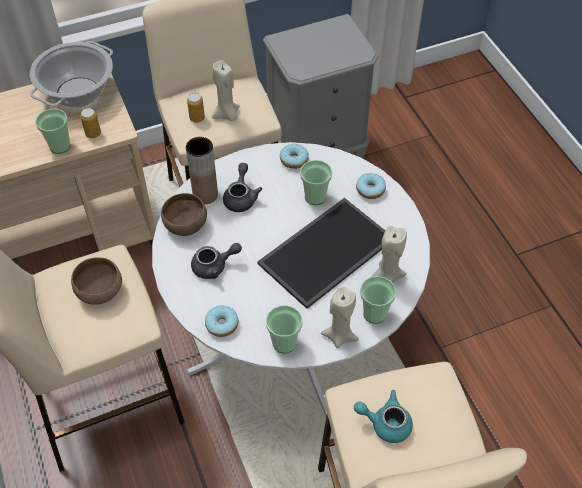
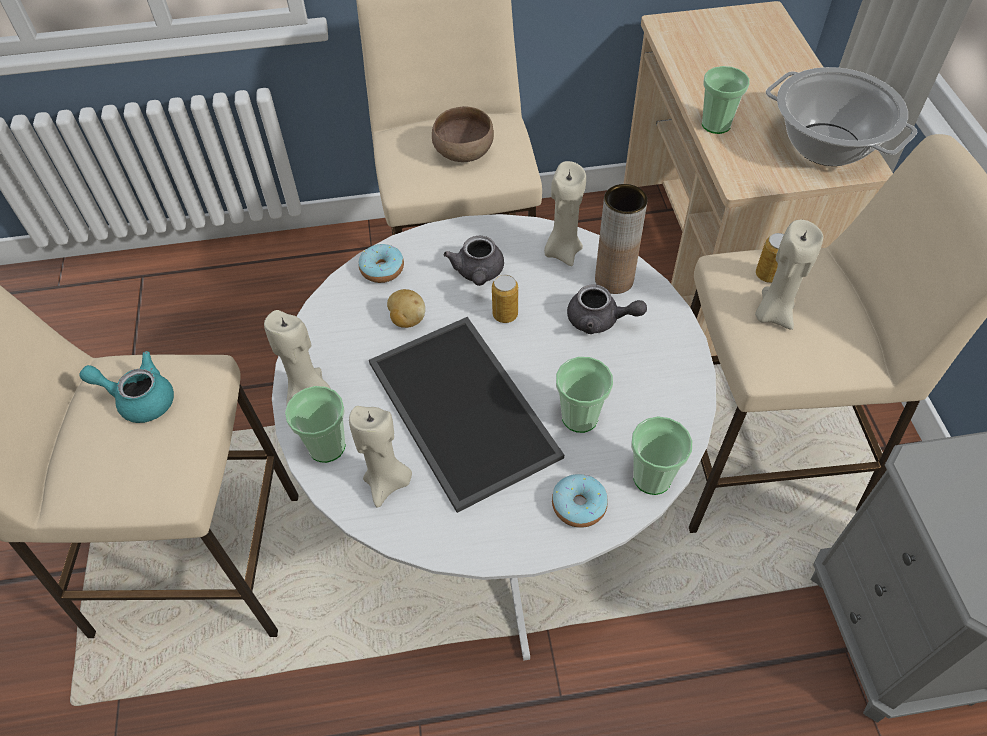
camera: 105 degrees right, 0 degrees up
(93, 134) = (737, 156): can -> can (505, 315)
(185, 224) = (562, 251): brown bowl -> beige candle
(264, 297) = (407, 319): none -> potato
(284, 343) = (326, 328): cup -> cup (652, 478)
(294, 160) = (670, 404): donut -> none
(385, 423) = (139, 399): turquoise teapot -> turquoise teapot turned 105 degrees counterclockwise

